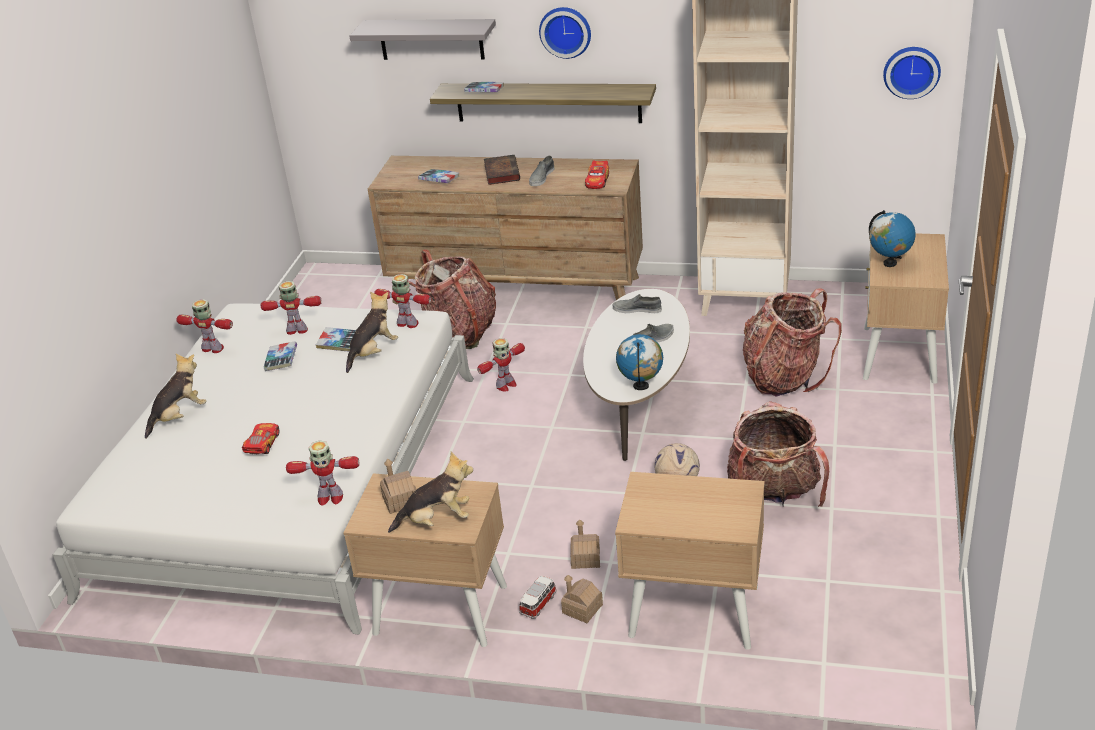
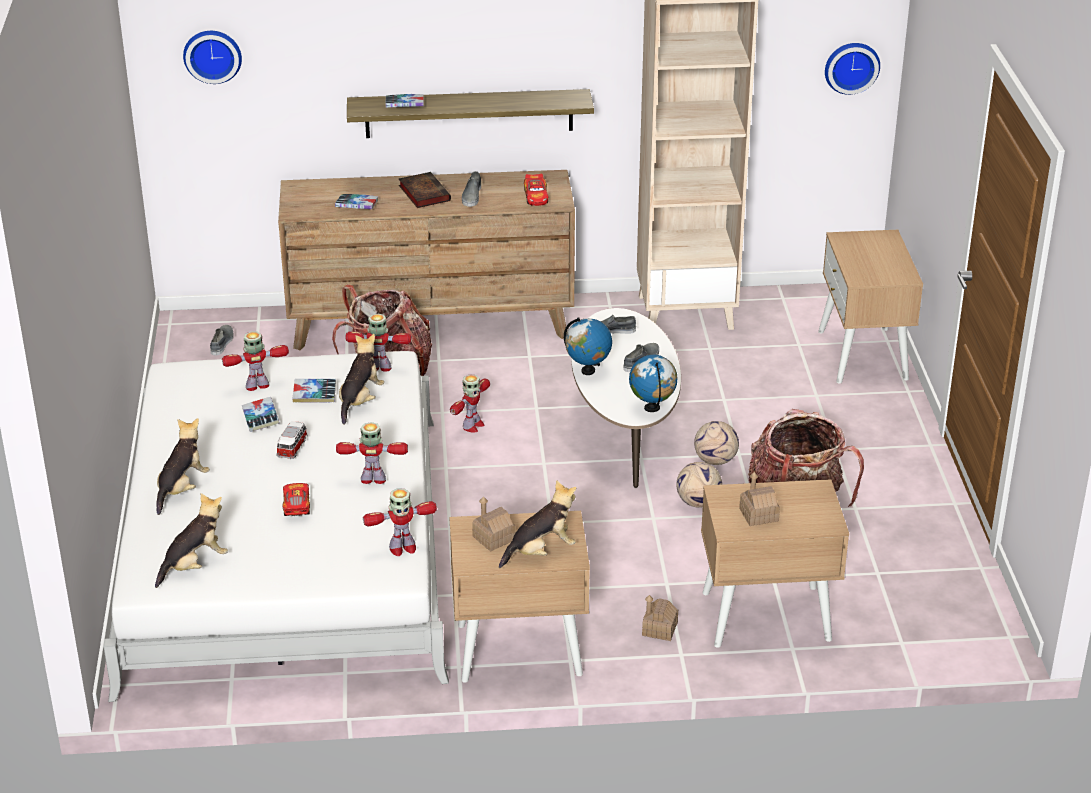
camera: 20 degrees left, 0 degrees up
(143, 490) = (195, 565): none -> plush toy
(213, 349) = (171, 414): toy robot -> toy robot (374, 479)
(339, 292) = (222, 342): none -> grey shoe
(431, 39) = (340, 50): grey shelf -> none
(539, 603) = (615, 630): toy car -> toy car (293, 447)
(566, 31) = (494, 37): wall clock -> wall clock (212, 55)
(585, 558) = (640, 583): toy house -> toy house (758, 515)
(712, 443) = (716, 461): none -> football
(784, 377) = (759, 388): backpack -> none
(889, 263) = (858, 263): globe -> globe (588, 371)

